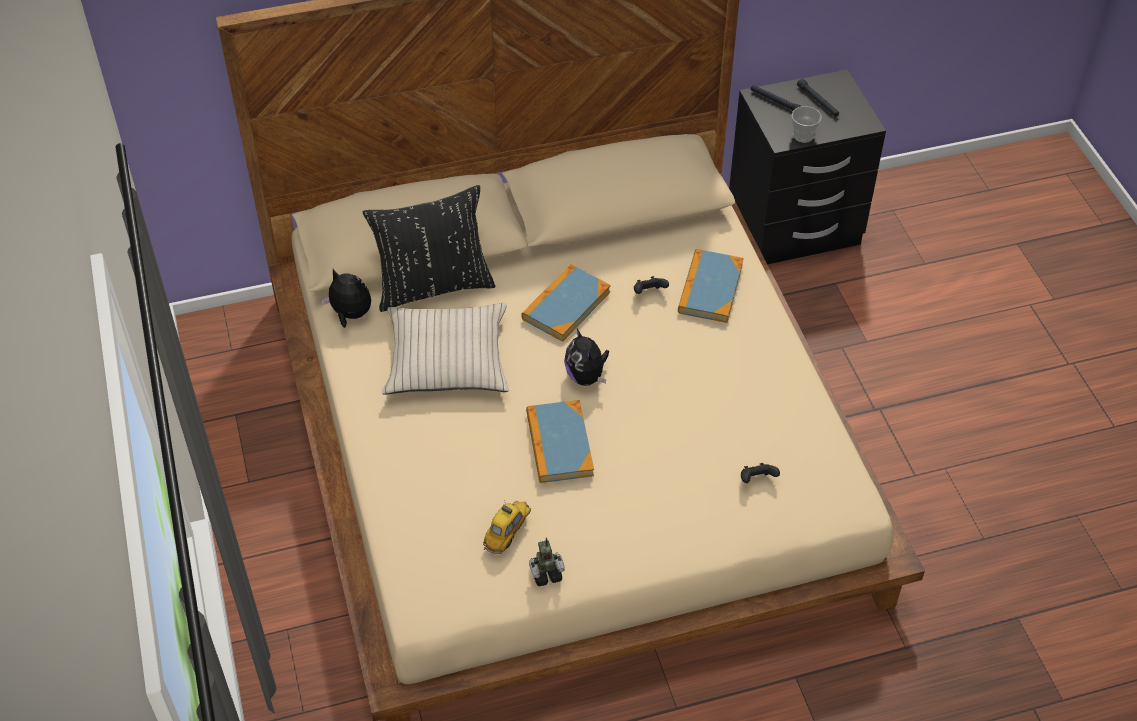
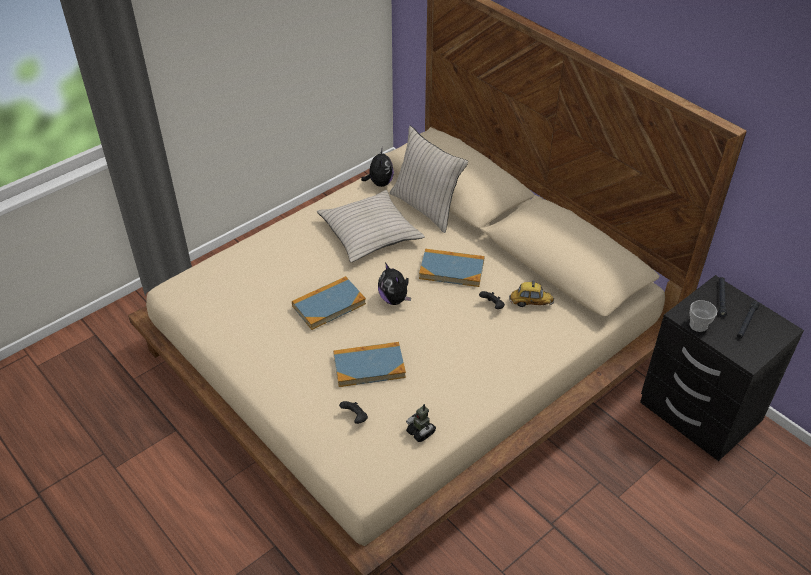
camera: 65 degrees right, 5 degrees down
(433, 286) = (426, 207): black pillow -> beige pillow
(508, 532) = (246, 305): toy car -> toy car (530, 303)
(546, 573) = (223, 333): toy robot -> toy robot (421, 432)
(586, 376) = (394, 299): plush toy -> plush toy turned 75 degrees counterclockwise
(710, 288) = (520, 336): book -> book (369, 366)

